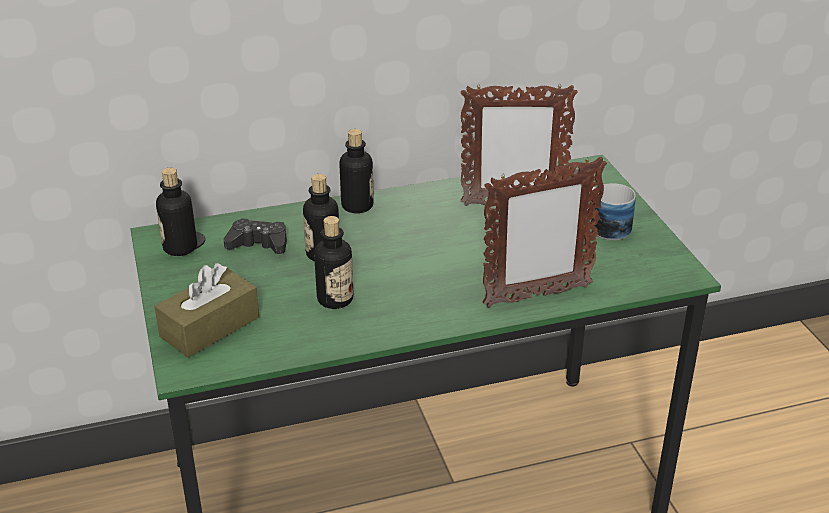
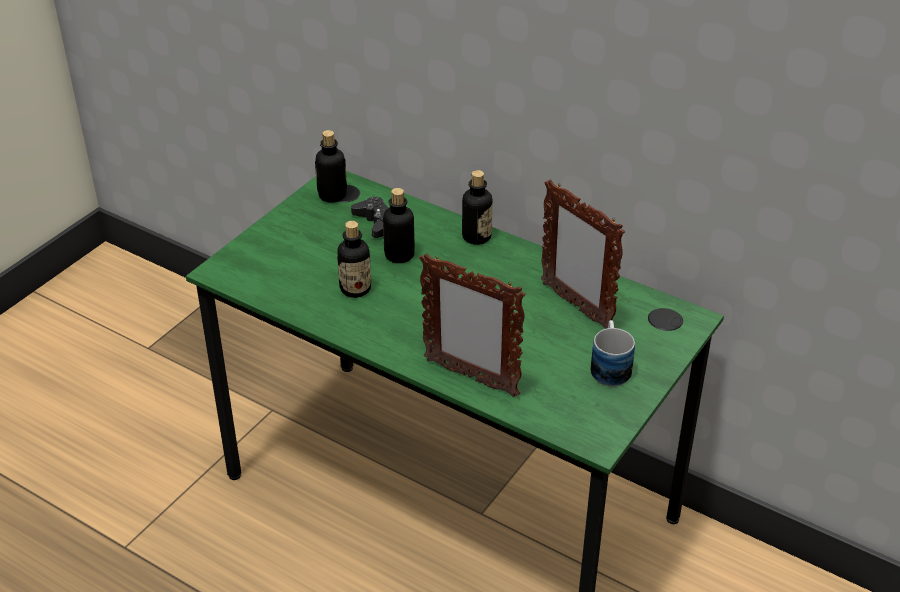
camera: 50 degrees right, 5 degrees up
(210, 327) = (267, 256): brown tissue box -> none

